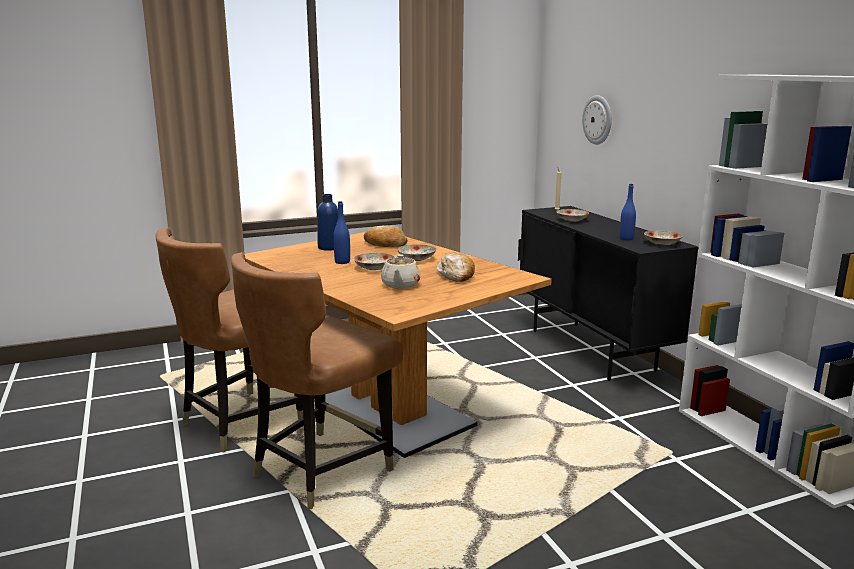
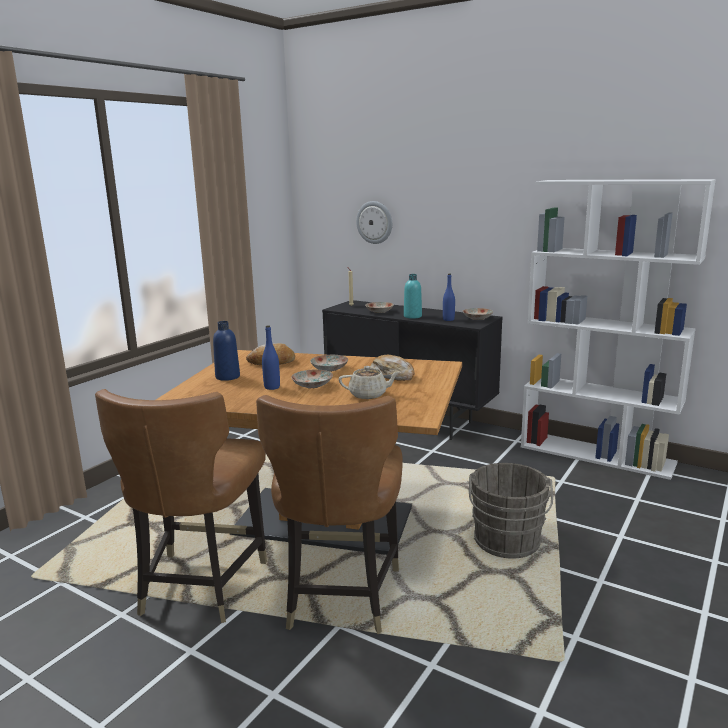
camera: 35 degrees left, 0 degrees up
(400, 285) = (369, 395): beige teapot -> beige teapot turned 60 degrees counterclockwise
(522, 491) = (507, 544): none -> grey bucket
(595, 230) = (412, 316): none -> turquoise bottle

